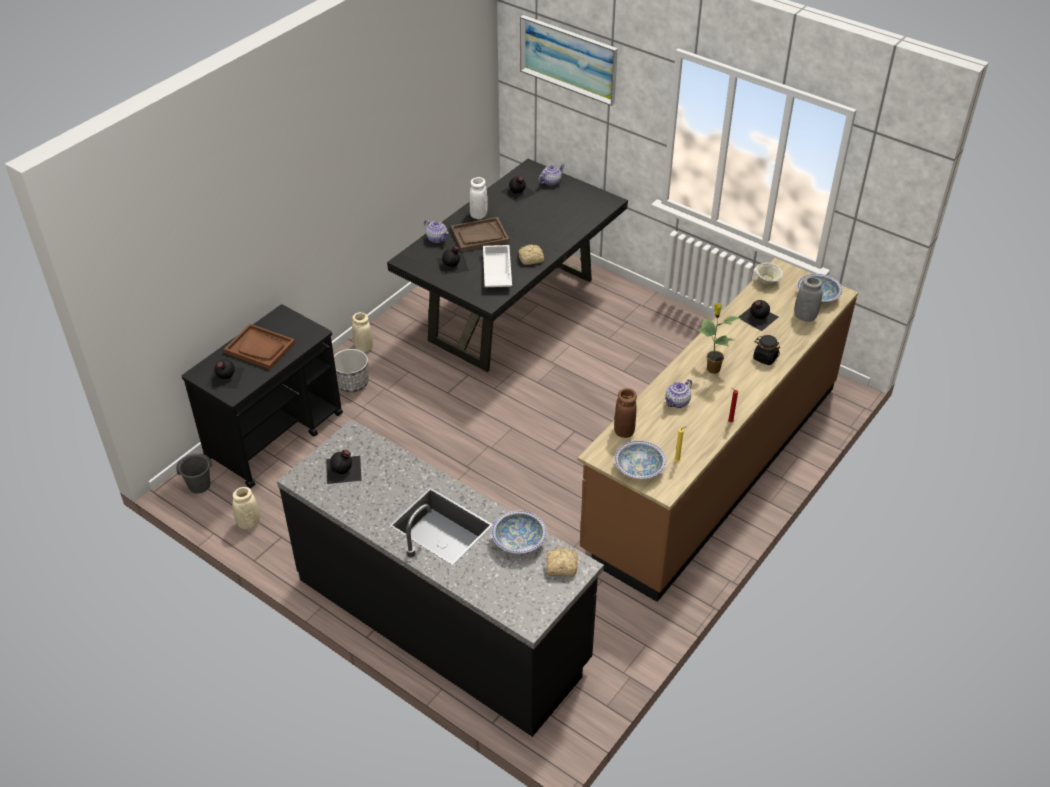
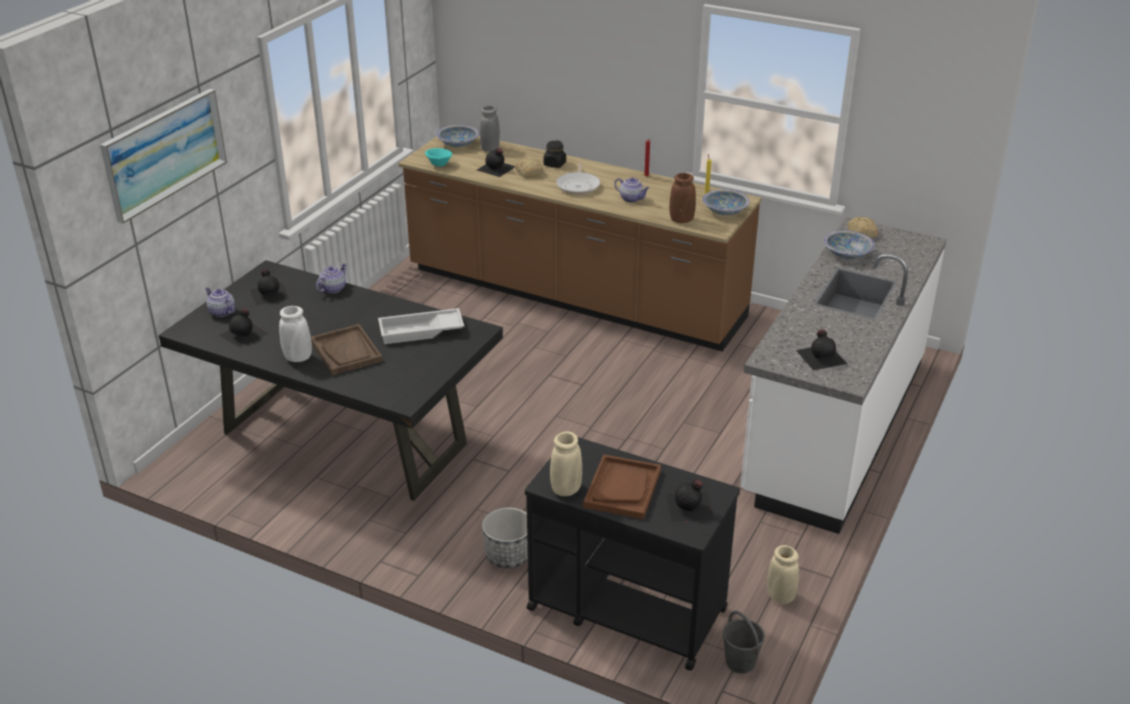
camera: 100 degrees left, 10 degrees down
(363, 347) = (433, 558): beige vase -> beige vase (566, 489)
(437, 238) = (353, 383): teapot -> teapot (332, 289)
(442, 620) = (833, 427): black counter -> white counter
(453, 264) = (410, 364): black bottle -> black bottle (269, 293)
(531, 259) = (392, 311): bread -> bread (529, 173)
(712, 369) = (578, 185): potted plant -> frying pan
(767, 281) = (439, 165): beige bowl -> turquoise bowl

